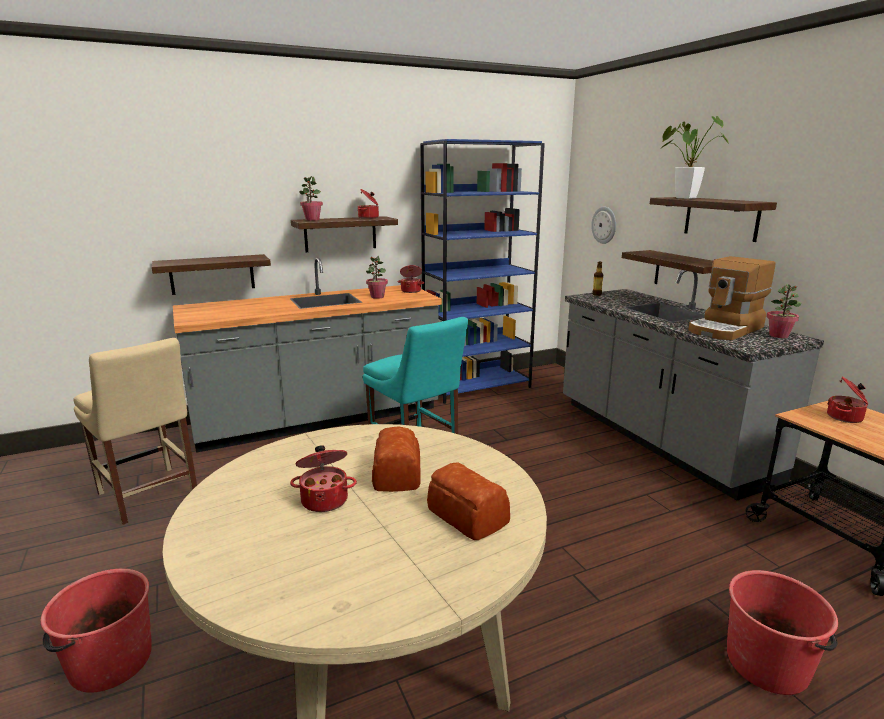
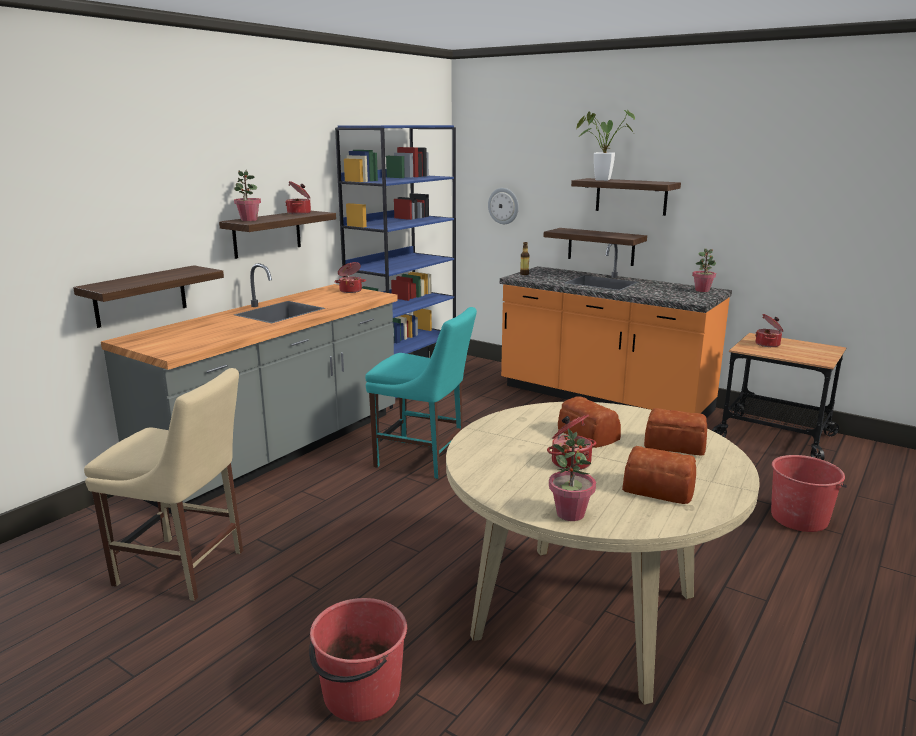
camera: 30 degrees left, 0 degrees up
(351, 565) = (657, 488): none -> bread
(377, 297) = (329, 301): potted plant -> potted plant (570, 514)
(658, 439) = (603, 399): grey counter -> orange counter
(726, 329) = (664, 290): coffee machine -> none

